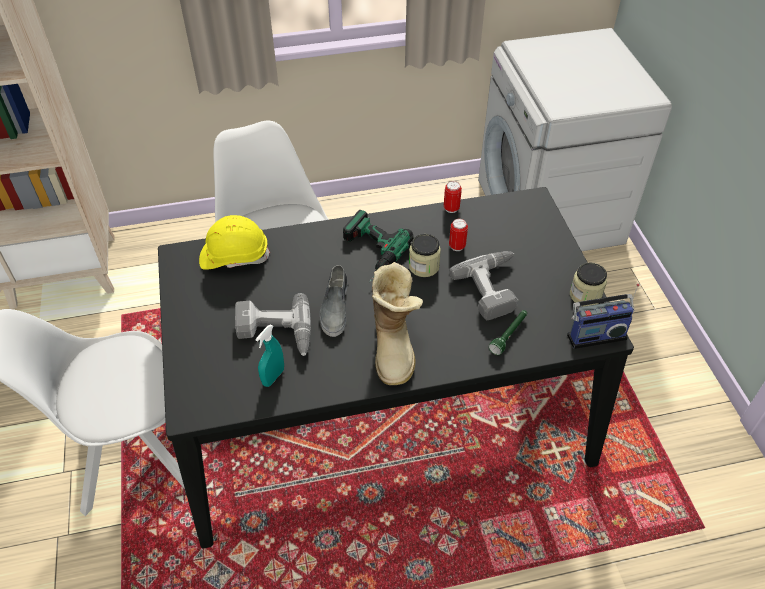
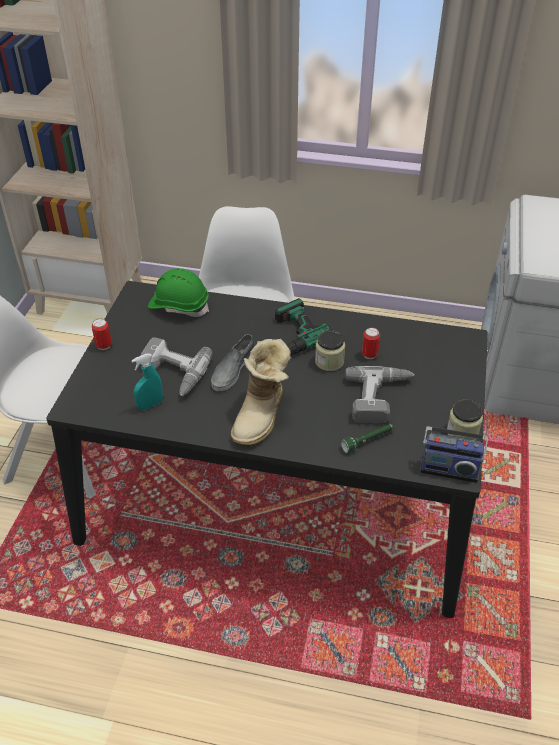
camera: 25 degrees right, 5 degrees down
(234, 256) = (179, 305): yellow hard hat -> green hard hat
(451, 208) = (385, 323): can -> can (104, 346)

